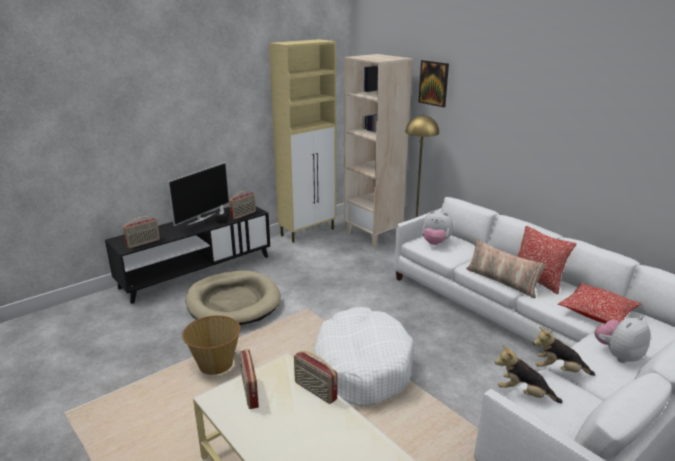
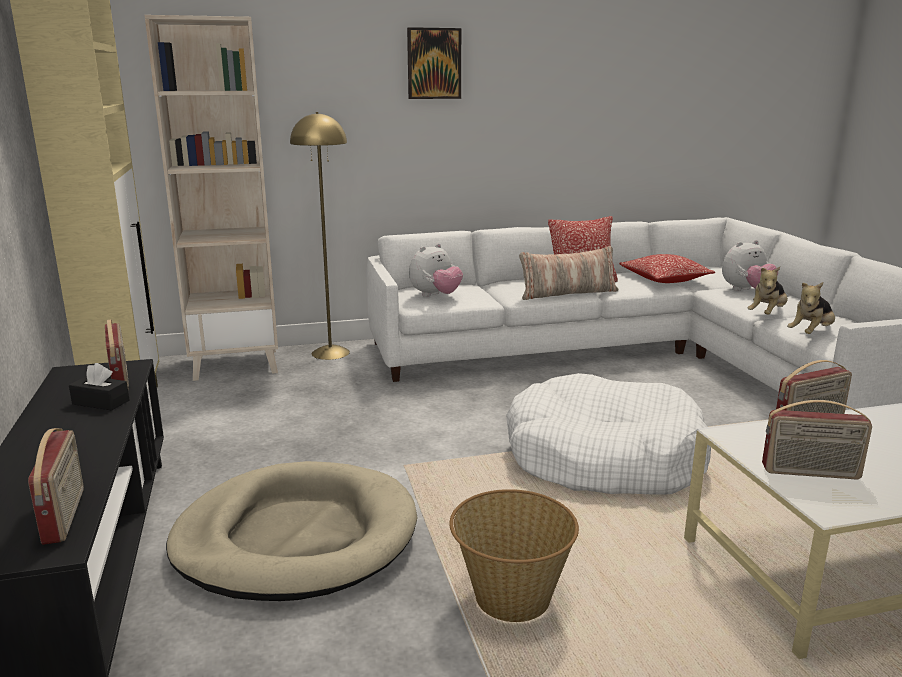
camera: 65 degrees left, 5 degrees down
(201, 219) = (50, 424): television -> none
(434, 83) = (299, 63): picture -> picture (434, 63)
(618, 355) = (746, 291): plush toy -> plush toy turned 105 degrees counterclockwise

